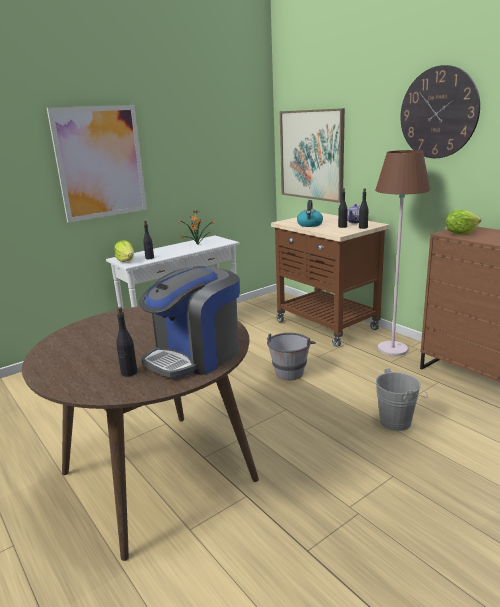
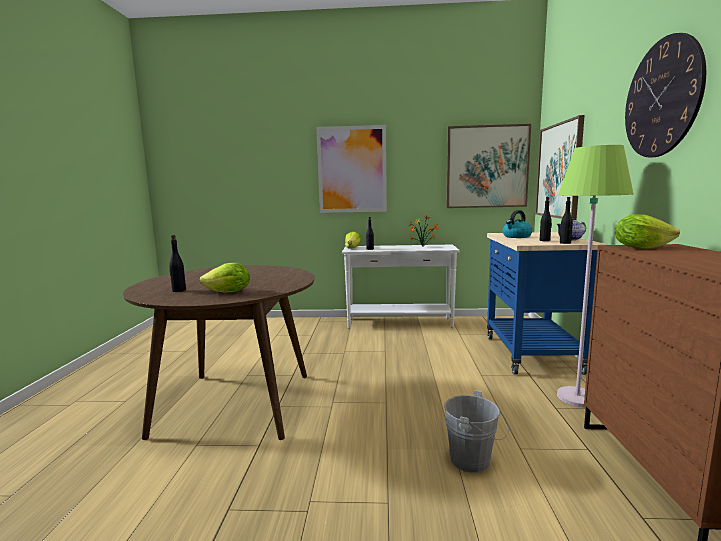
camera: 40 degrees right, 10 degrees down
(195, 355) = (229, 292): coffee machine -> lettuce
(235, 149) = (487, 167): none -> picture
(290, 370) = (438, 376): grey bucket -> none
(327, 326) = (532, 355): brown cart -> blue cart
(392, 349) = (576, 397): brown floor lamp -> green floor lamp

